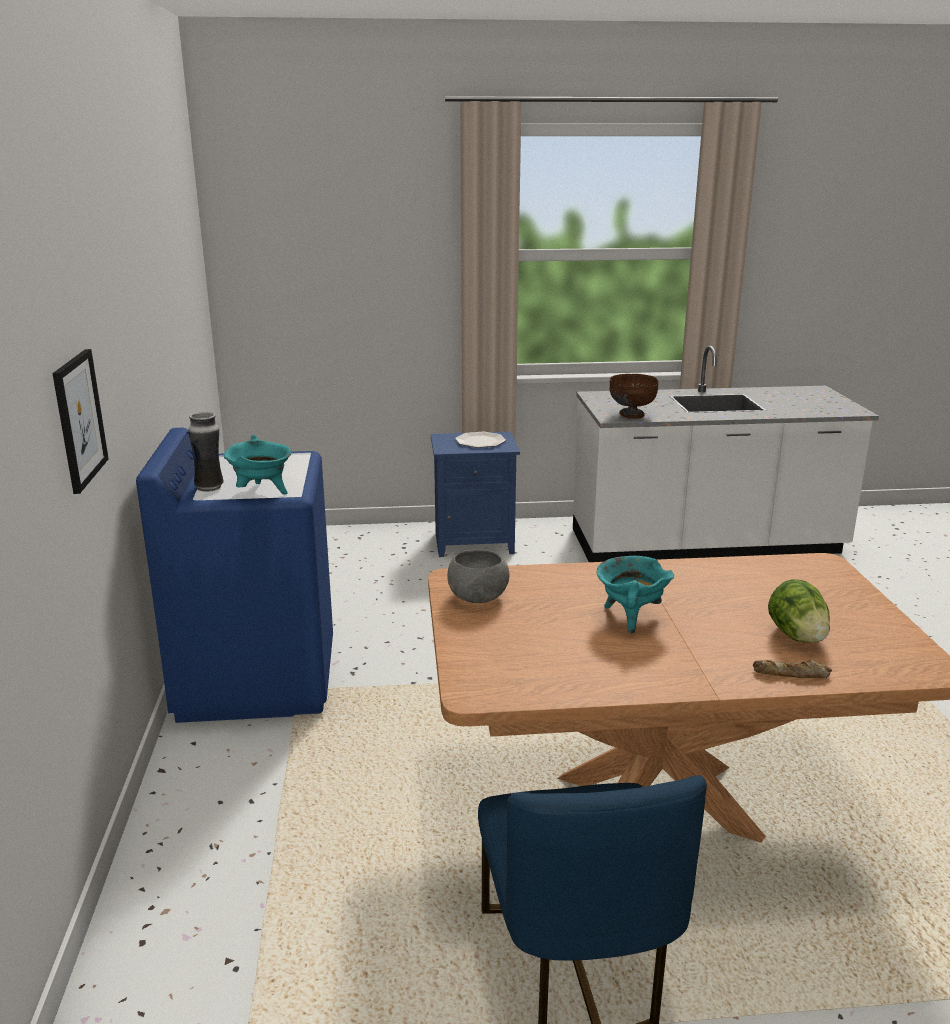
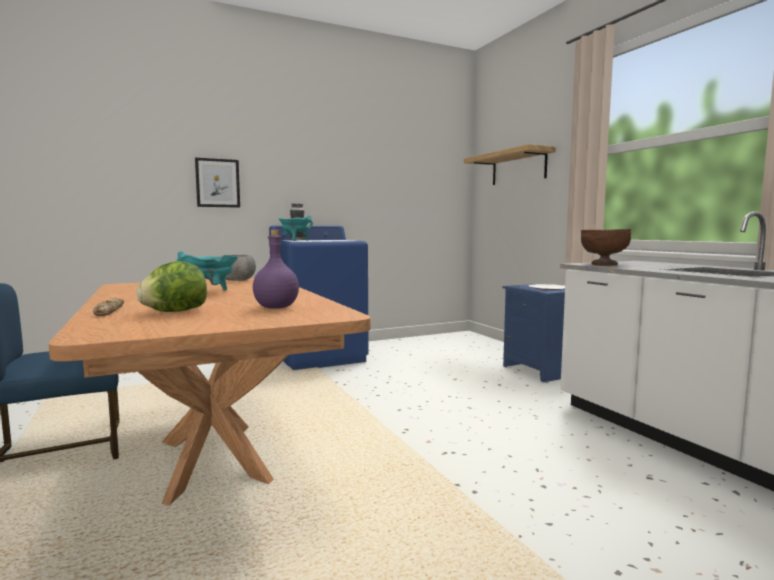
camera: 70 degrees right, 15 degrees down
(335, 261) = (518, 168): none -> shelf
(773, 585) = (277, 307): none -> purple bottle

